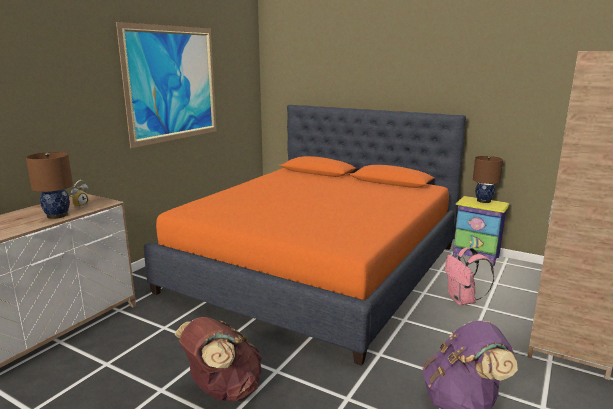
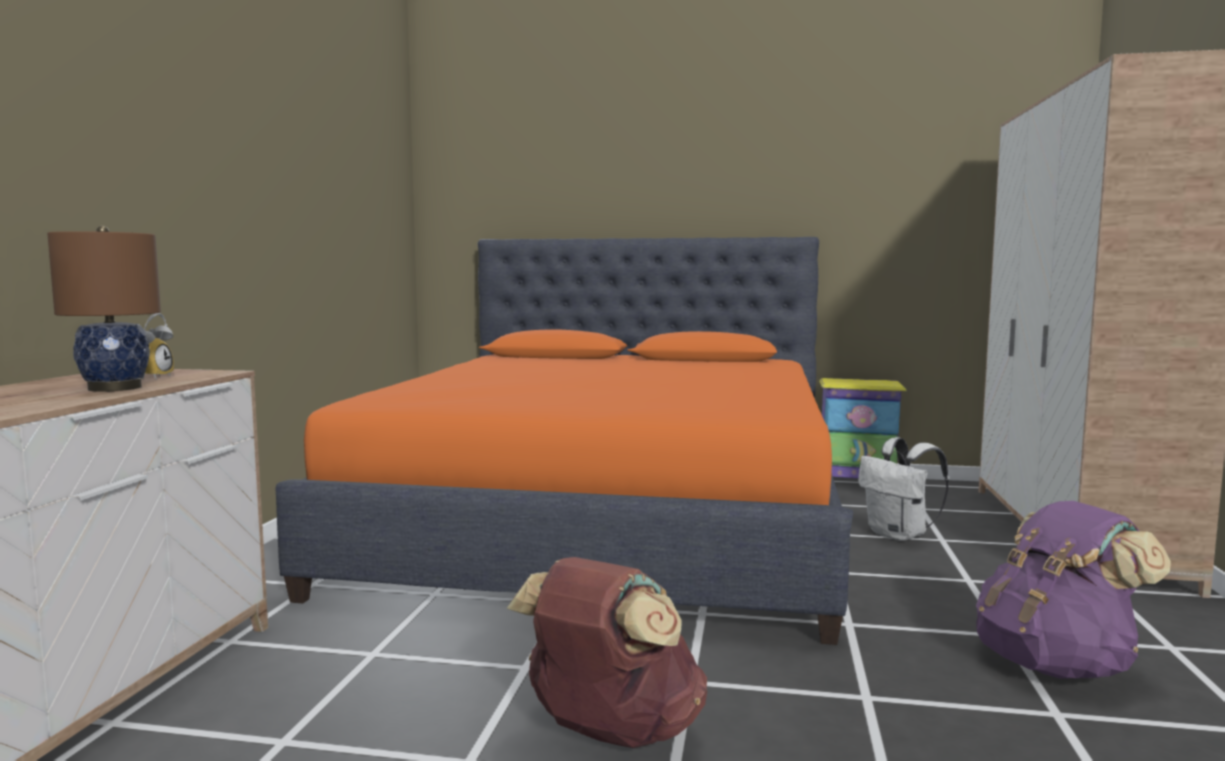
camera: 20 degrees left, 10 degrees down
(172, 84) = (286, 166): picture -> none
(463, 300) = (899, 535): pink backpack -> white backpack
(483, 201) = (860, 380): brown table lamp -> none

